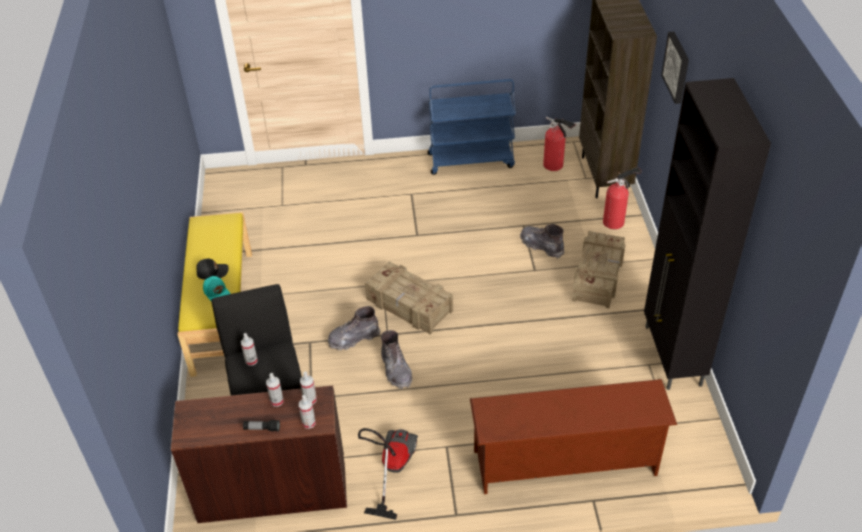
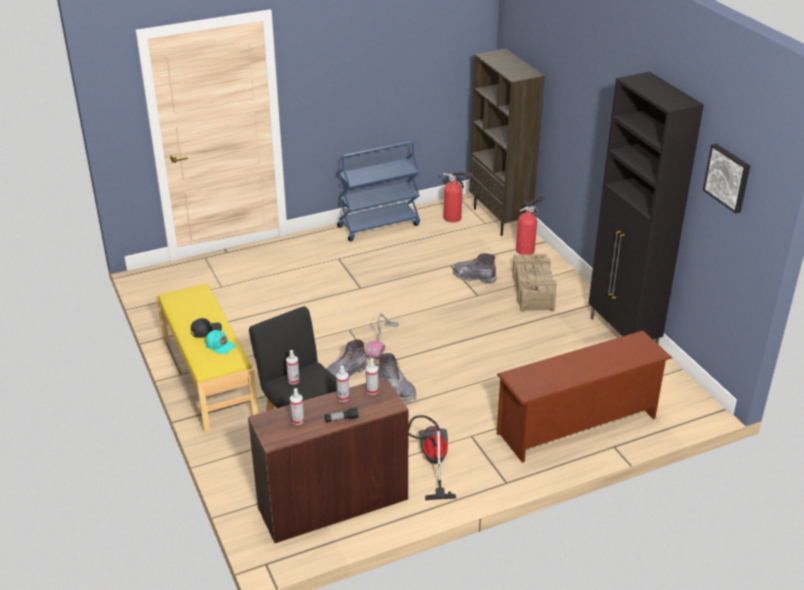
camera: 20 degrees left, 10 degrees down
(309, 423) = (381, 407): spray bottle -> spray bottle (297, 420)
(409, 306) = (382, 341): crate -> vacuum cleaner
(677, 67) = (574, 92): picture -> picture (728, 177)

